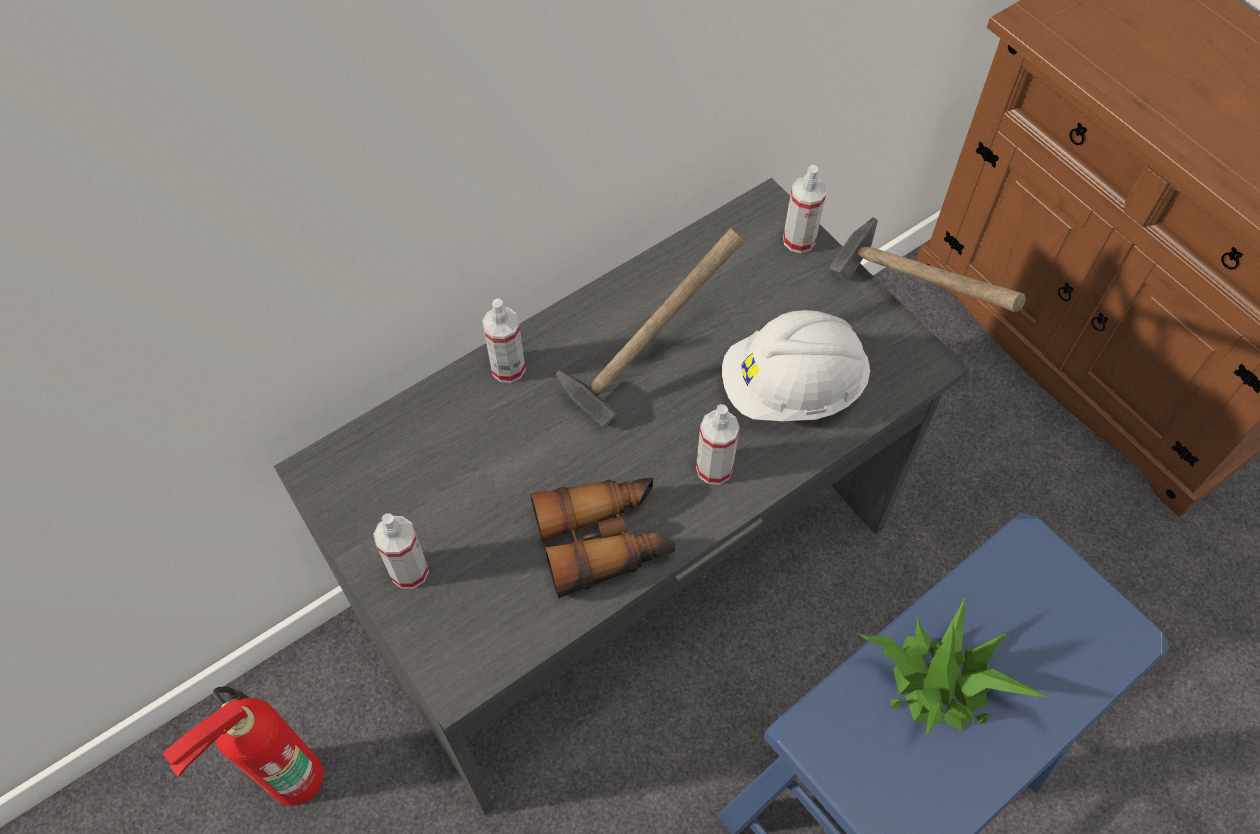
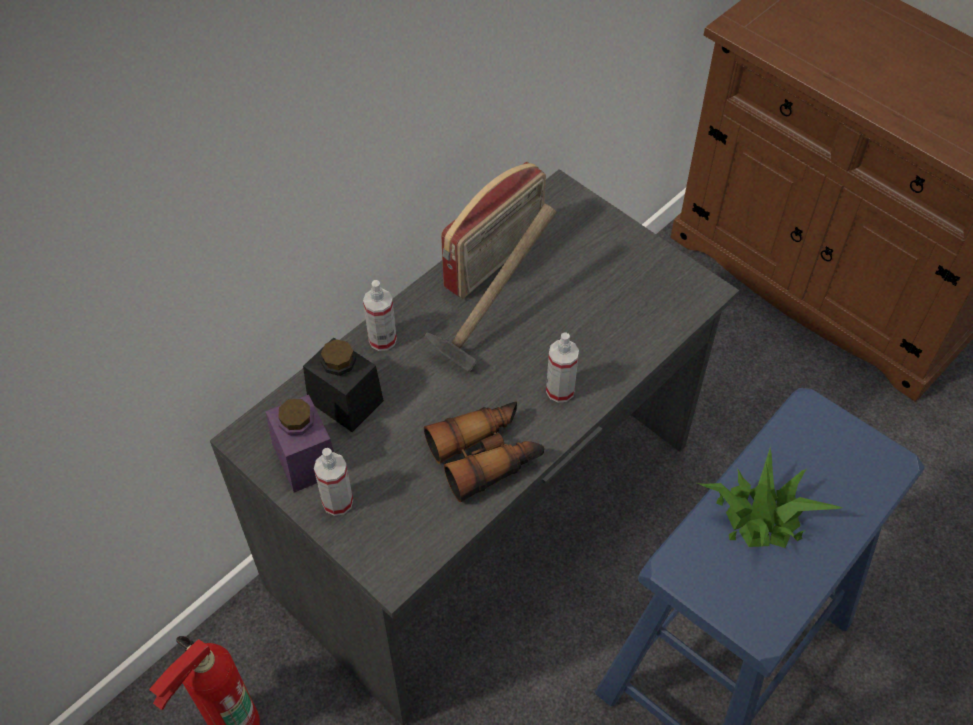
camera: 10 degrees left, 5 degrees down
(382, 508) = (305, 459): none -> purple jar
(446, 441) = (345, 401): none -> black jar
(668, 285) = (495, 260): none -> radio
(792, 389) = (607, 323): white hard hat -> none
(799, 240) = (590, 213): spray bottle -> none
(906, 307) = (682, 251): hammer -> none

